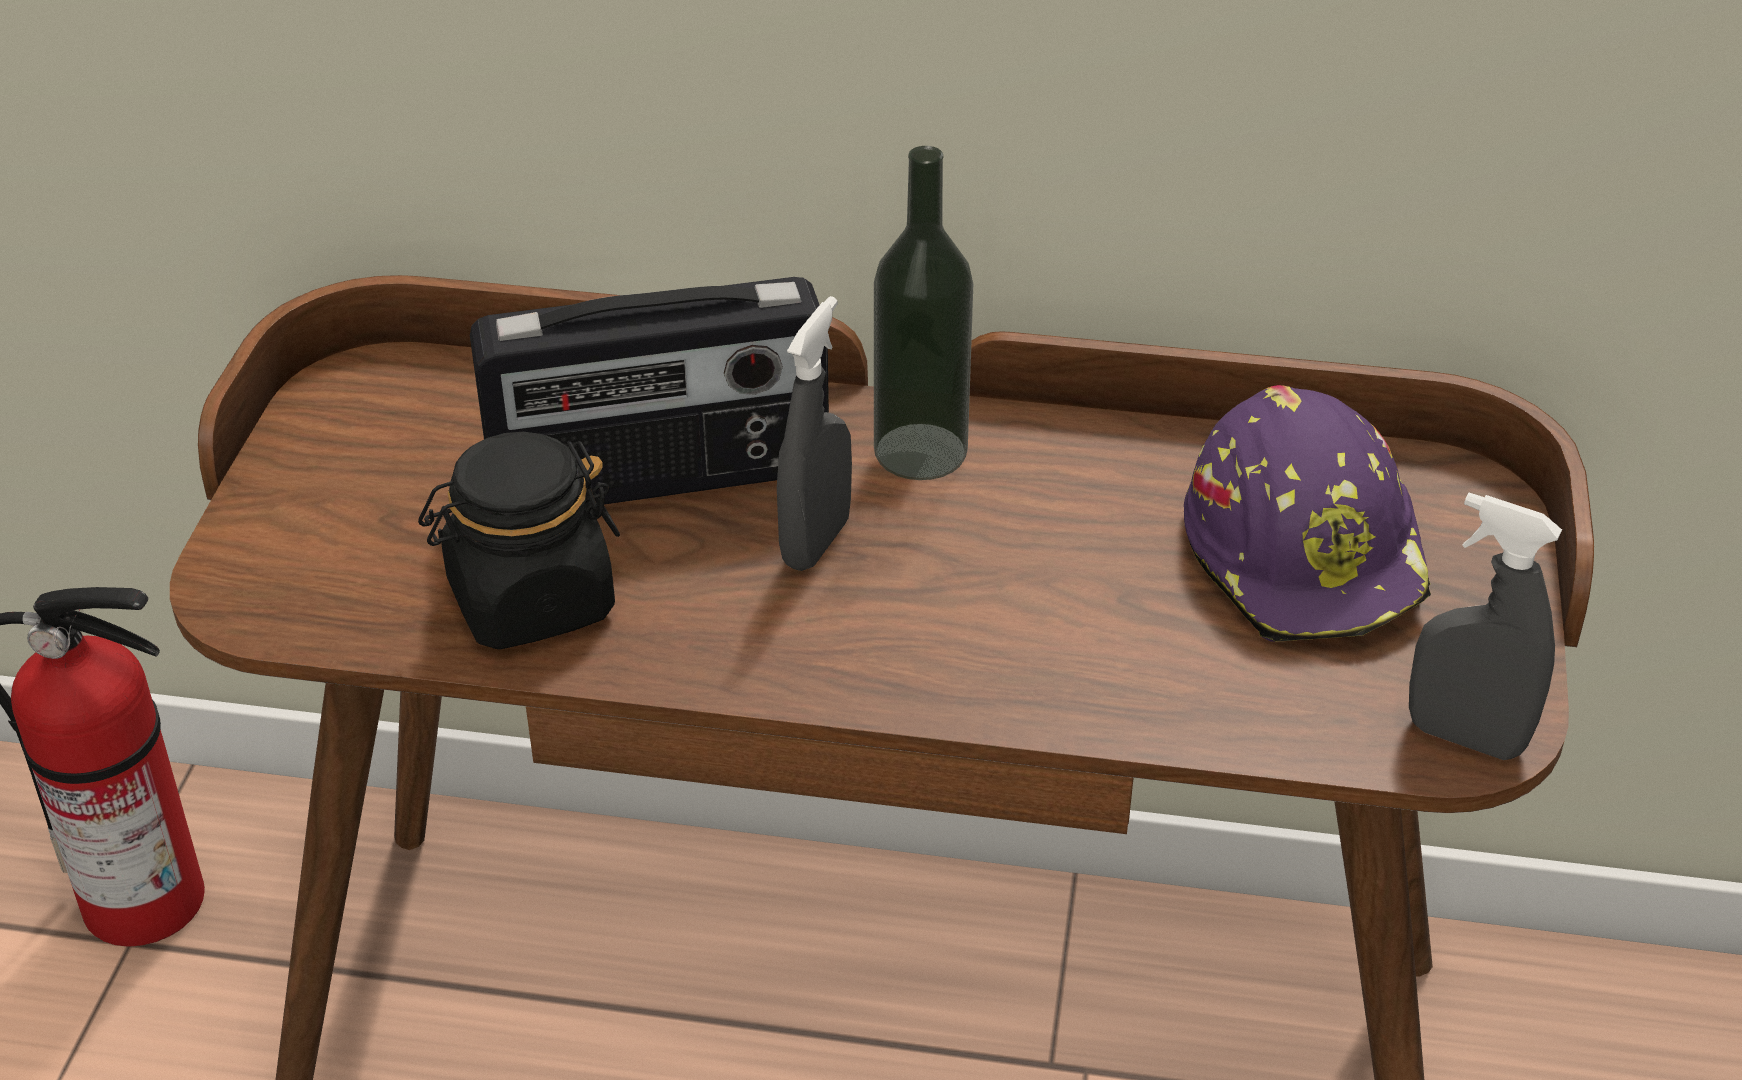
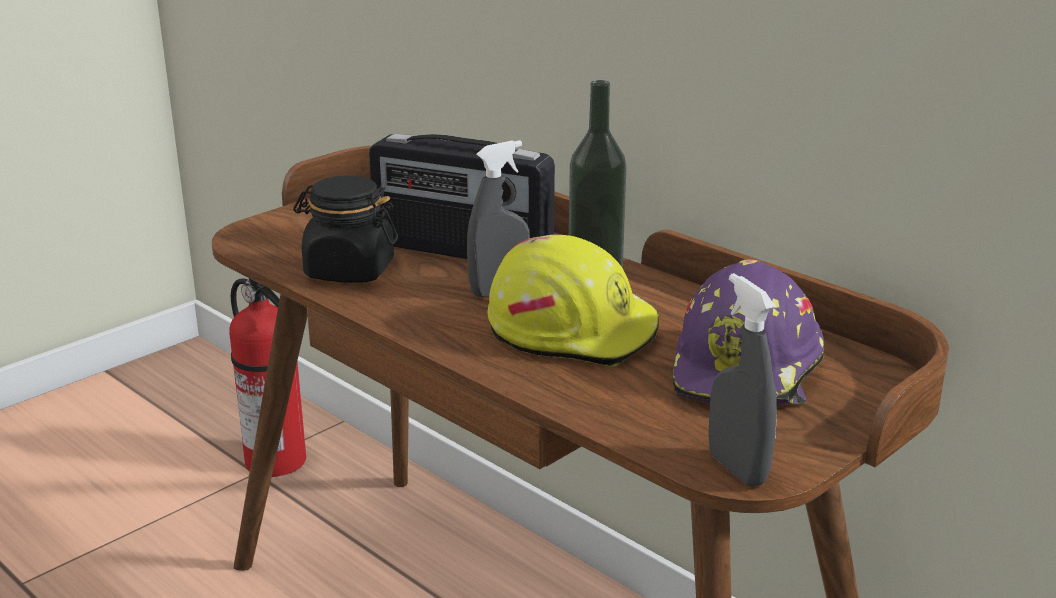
camera: 35 degrees right, 15 degrees down
(1009, 579) = (572, 330): none -> yellow hard hat

